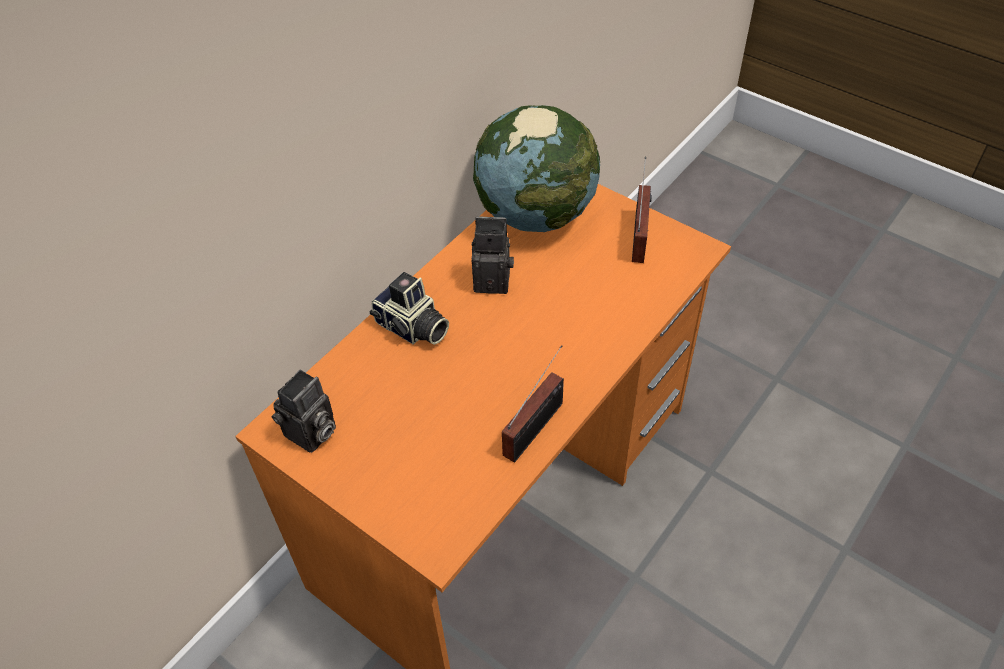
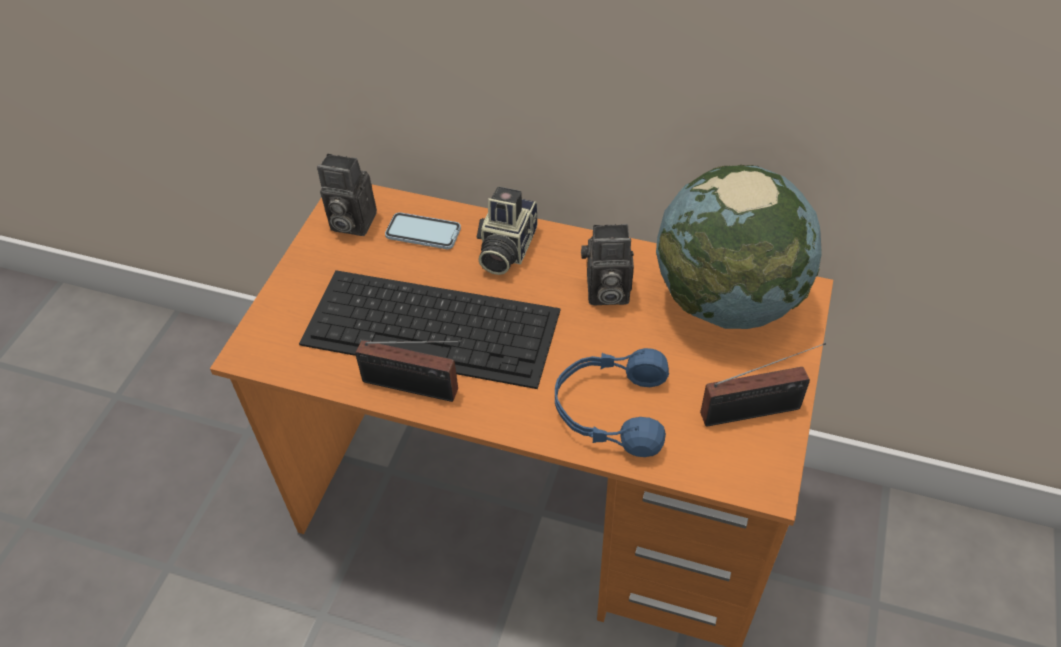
camera: 70 degrees right, 0 degrees up
(358, 381) = (423, 233): none -> phone
(476, 398) = (434, 327): none -> keyboard
(494, 279) = (605, 293): camera -> camera turned 105 degrees clockwise
(609, 310) = (609, 410): none -> blue headphones

